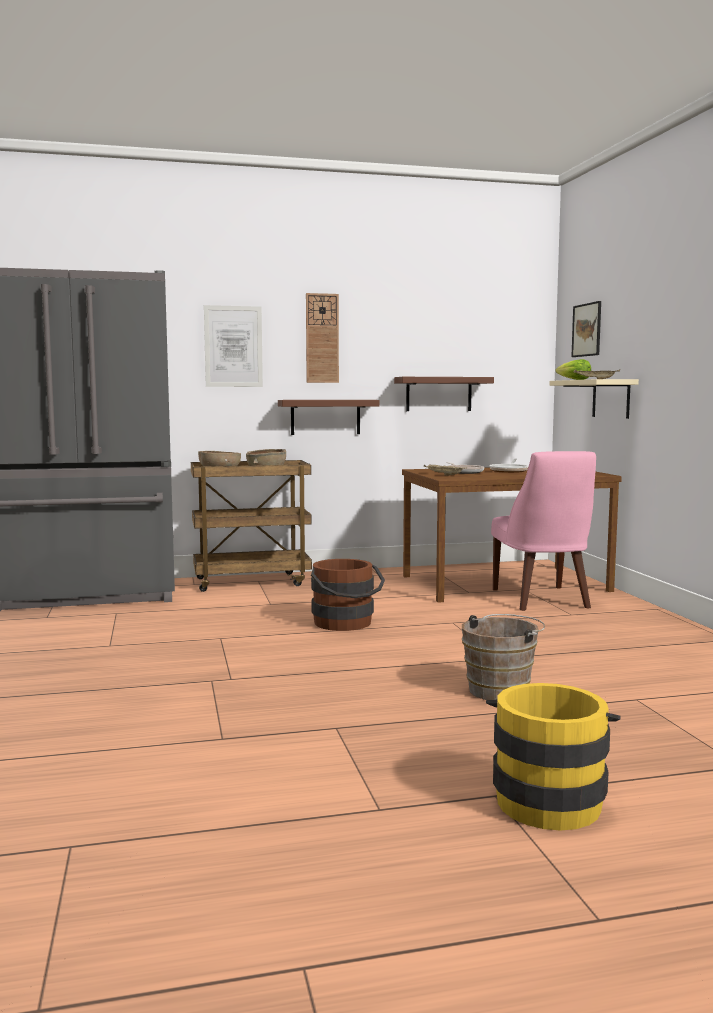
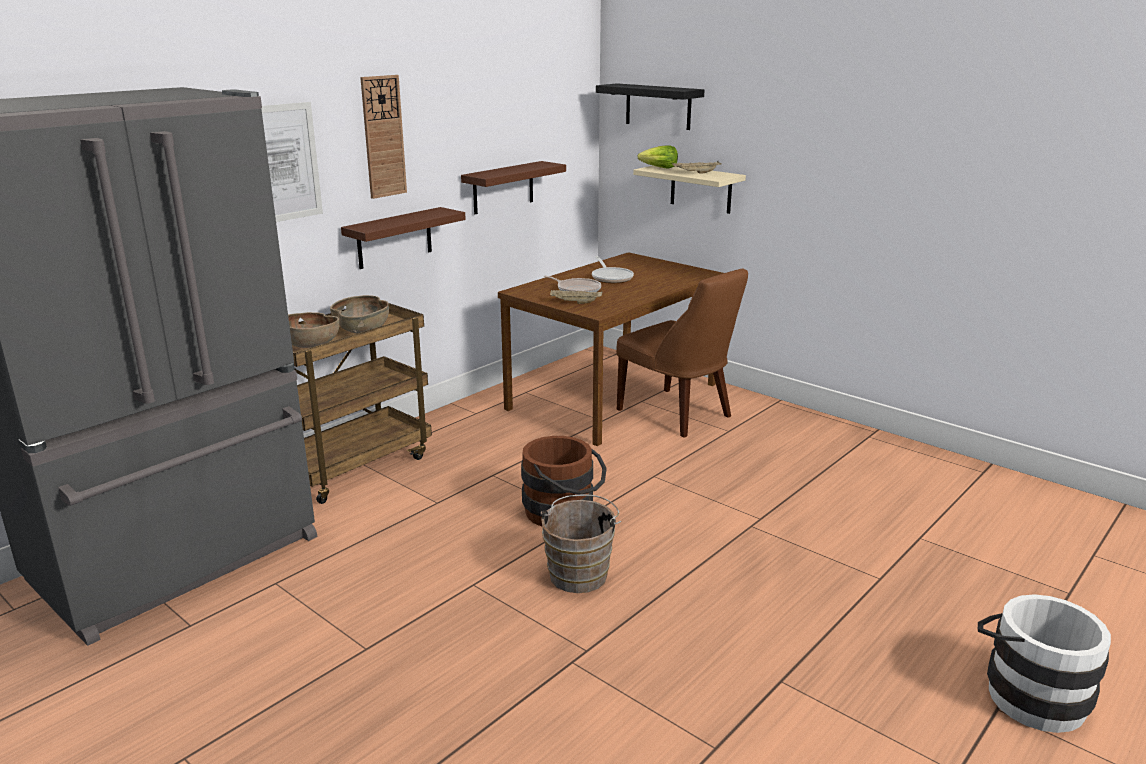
camera: 35 degrees left, 15 degrees up
(502, 690) = (823, 565): brown bucket -> brown bucket (580, 573)
(542, 600) = (678, 414): pink chair -> brown chair
(548, 798) = (1028, 693): yellow bucket -> white bucket
(587, 330) = (658, 106): picture -> black shelf

